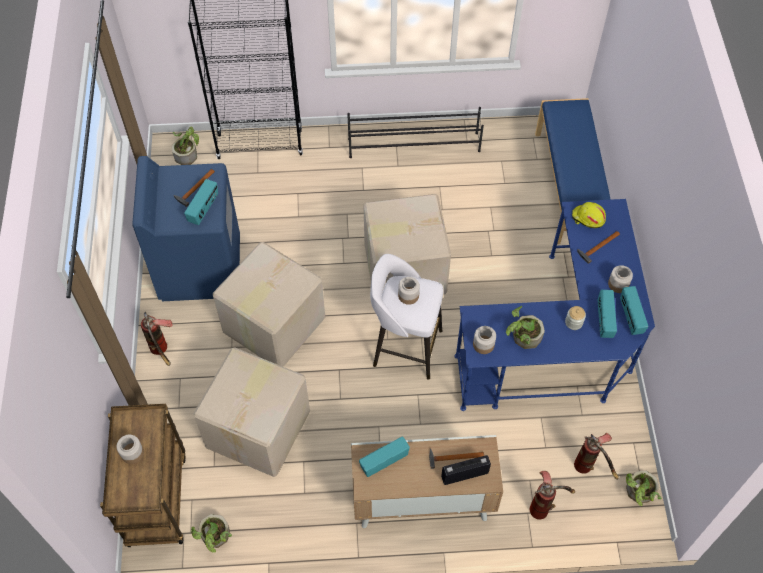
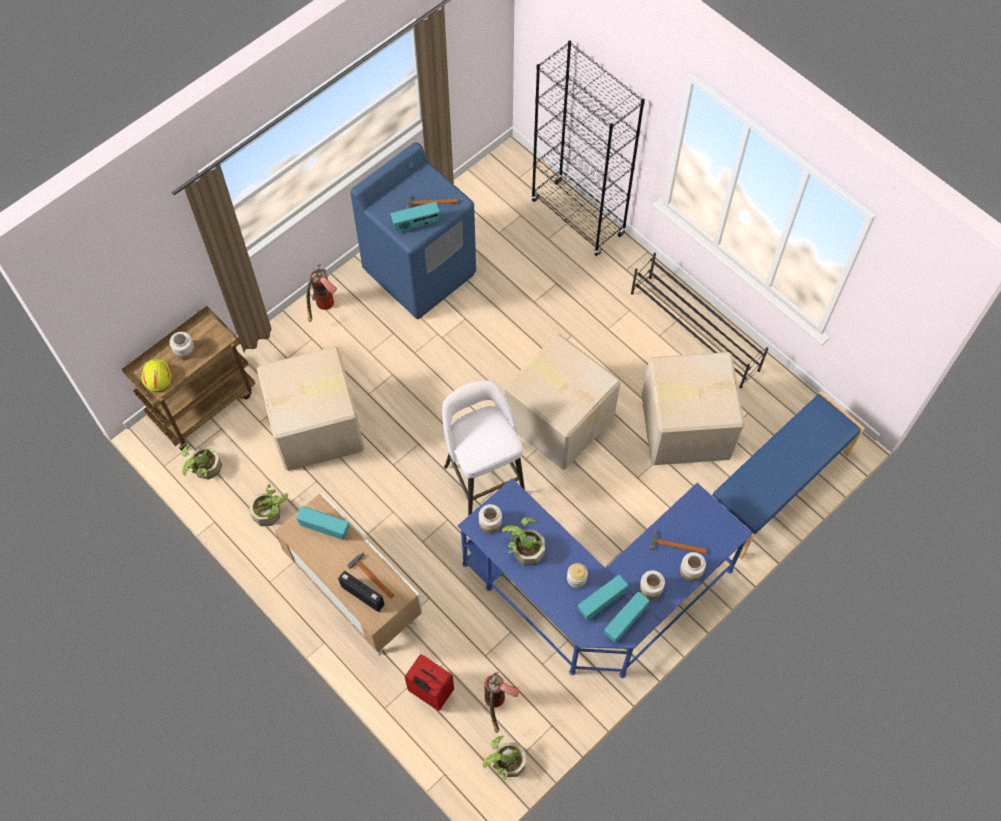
camera: 50 degrees right, 5 degrees up
(188, 153) = (517, 176): potted plant -> potted plant (270, 512)
(272, 325) = (415, 364): cardboard box -> cardboard box (684, 426)
(408, 295) = (485, 432): jar -> jar (691, 570)
(544, 505) = (430, 692): fire extinguisher -> red suitcase
(588, 218) = (699, 516): yellow hard hat -> yellow hard hat (156, 376)

